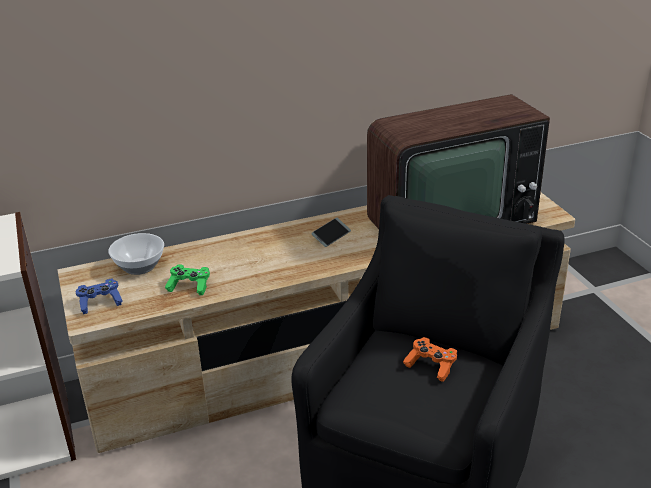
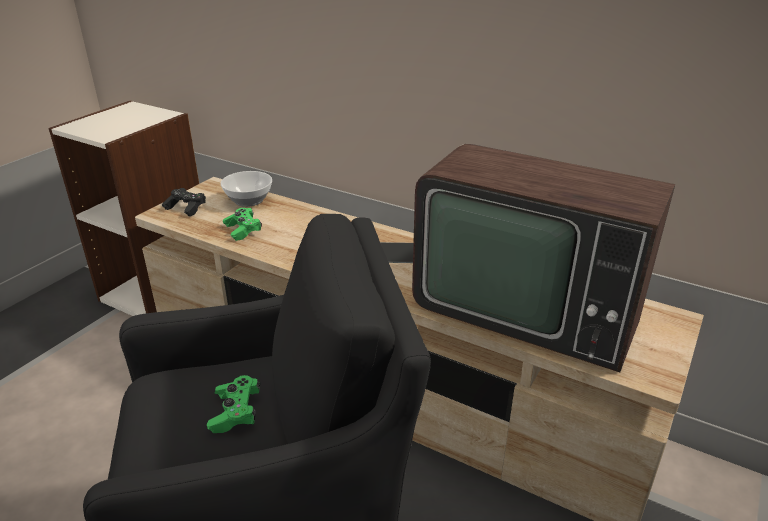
camera: 50 degrees right, 0 degrees up
(100, 302) = (185, 208): blue game controller -> black game controller
(431, 366) = (236, 412): orange game controller -> green game controller

